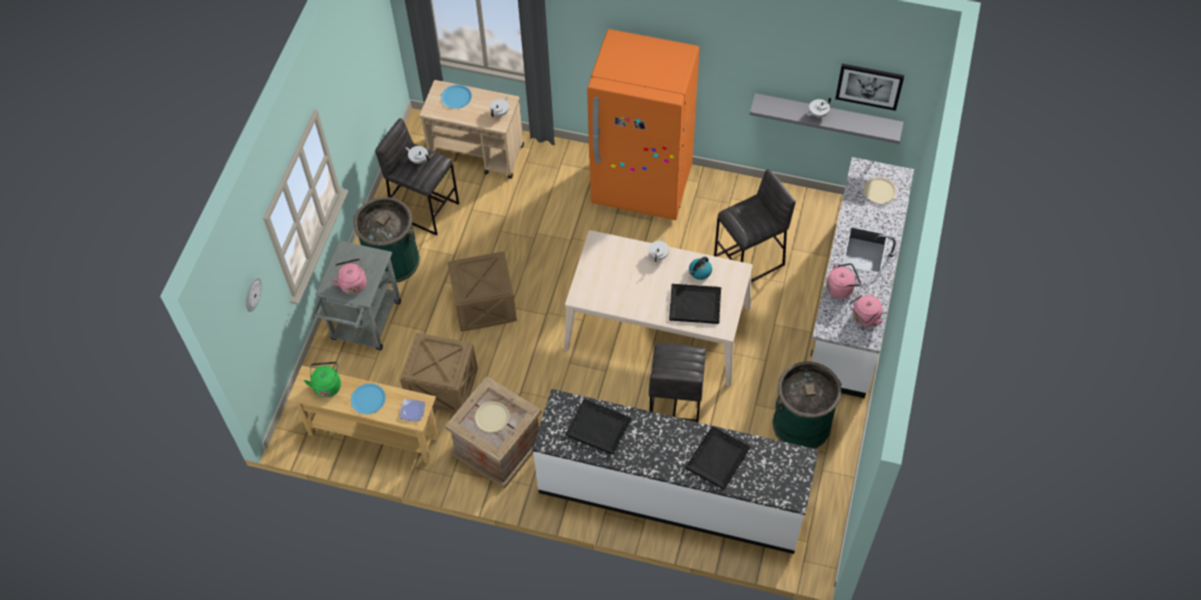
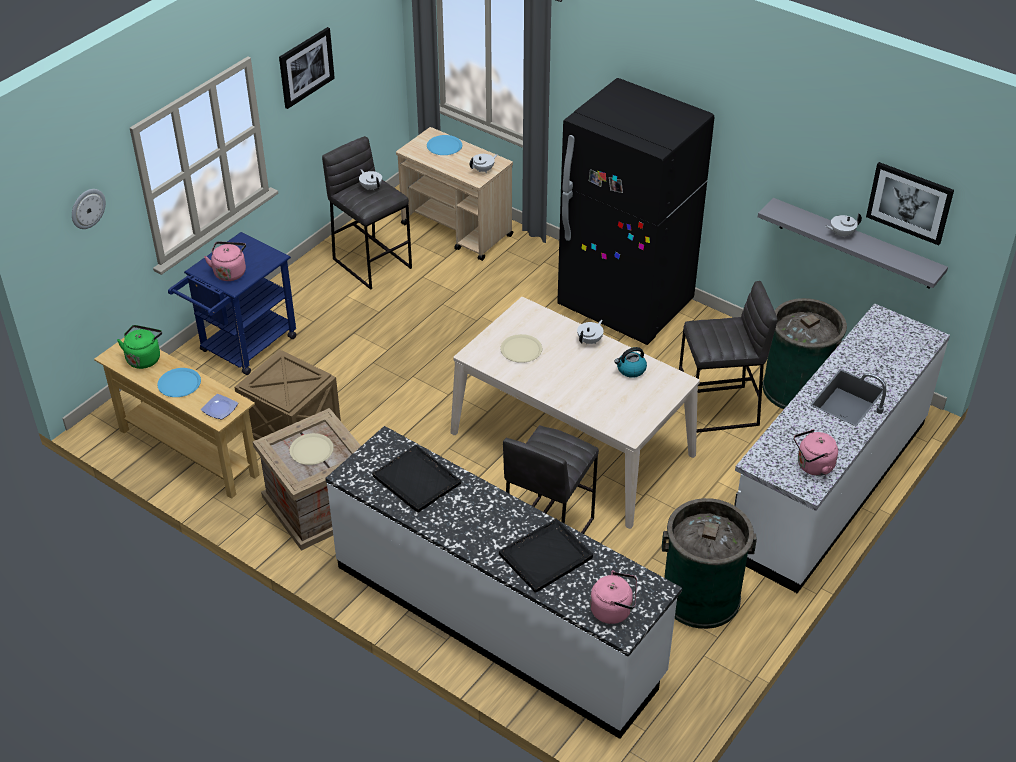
camera: 20 degrees right, 15 degrees down
(346, 87) = (306, 67): none -> picture
(364, 326) = (243, 348): grey cart -> blue cart
(392, 260) = (310, 298): green trash can -> green trash can (796, 388)
(483, 305) = (383, 366): crate -> none
(642, 186) = (625, 305): orange fridge -> black fridge
(694, 304) = (607, 399): black tray -> none
(841, 288) = (797, 427): pink kettle -> pink kettle (613, 610)
(879, 191) = (895, 344): beige plate -> beige plate (521, 349)

